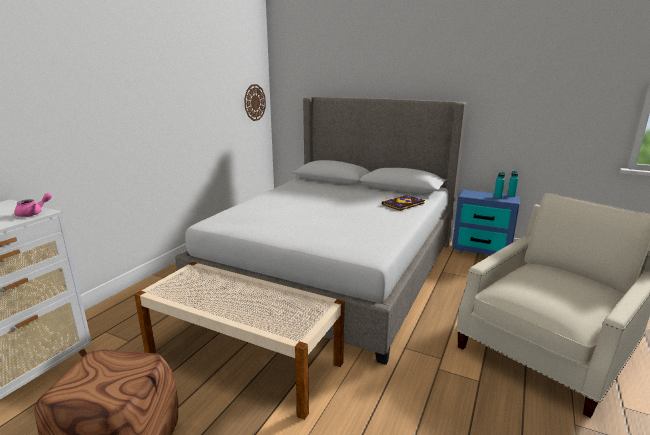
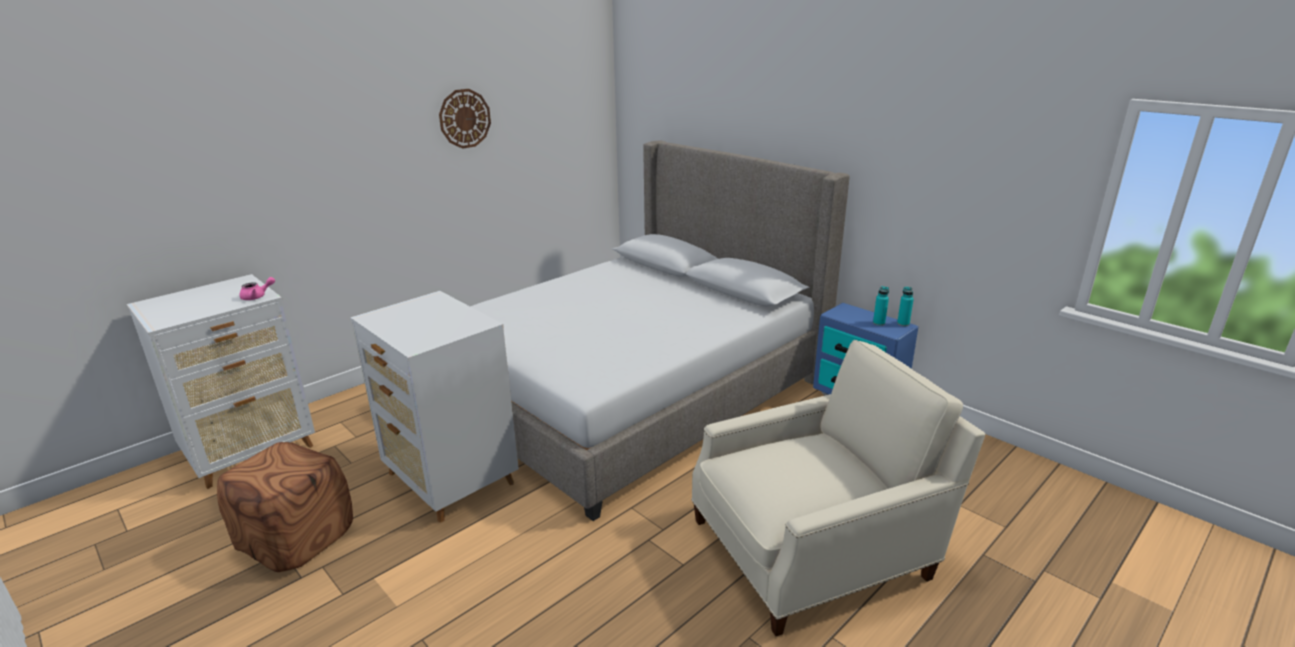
camera: 20 degrees right, 5 degrees up
(243, 358) = (451, 479): beige bench -> white dresser
(254, 102) = (586, 143): wall clock -> wall clock (464, 118)
(403, 204) = (713, 319): book -> none

